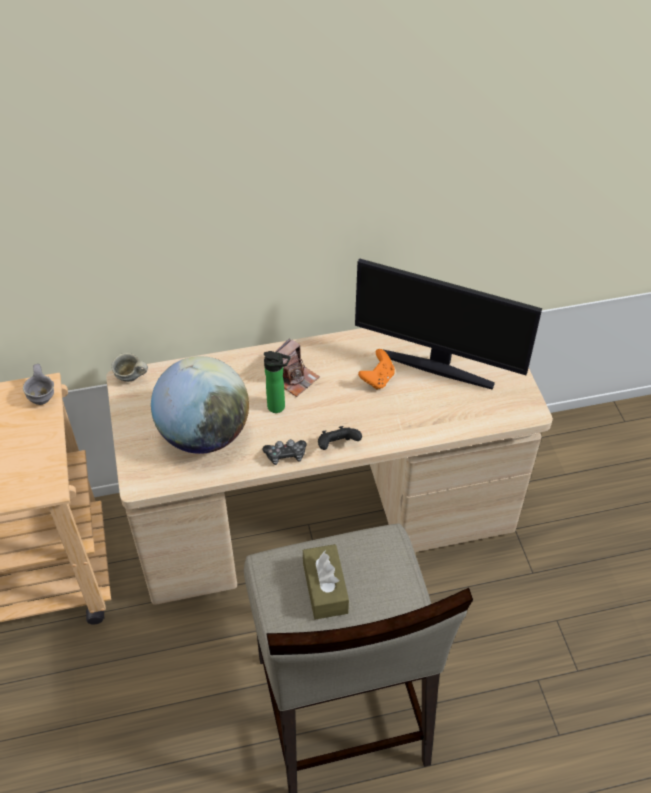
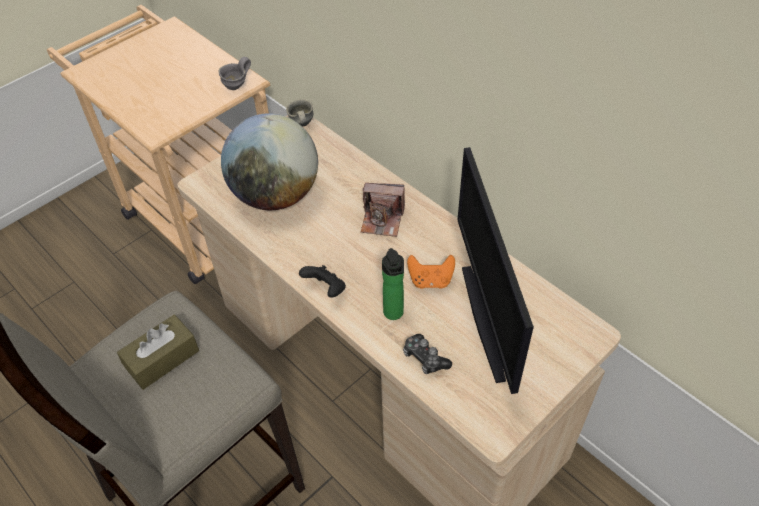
camera: 60 degrees right, 0 degrees up
(279, 407) = (340, 227): bottle -> bottle (394, 315)
(285, 455) = (289, 258): game controller -> game controller (425, 358)

